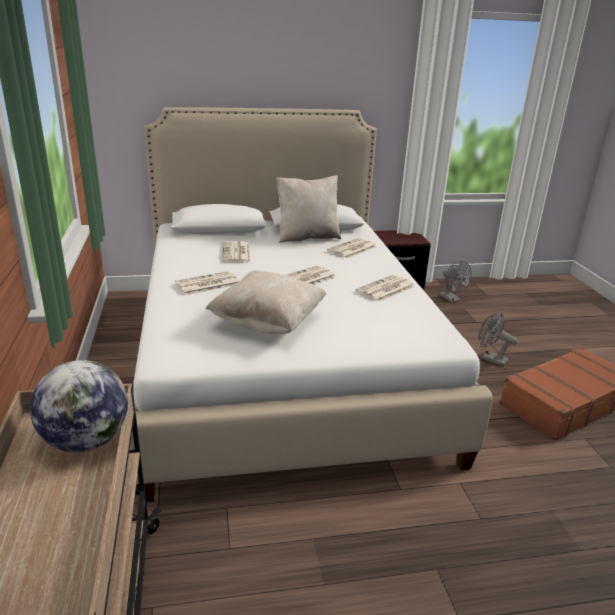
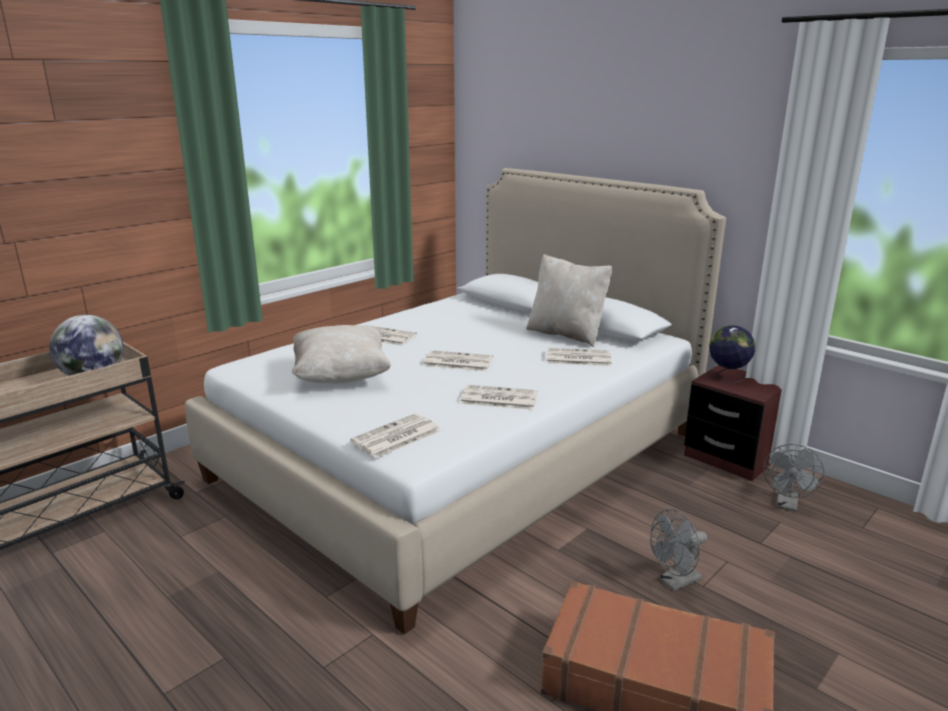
camera: 55 degrees right, 5 degrees down
(236, 253) = (467, 324): newspaper -> newspaper (396, 437)
(391, 237) = (727, 378): none -> globe
(490, 359) = (675, 582): grey fan -> grey fan turned 120 degrees counterclockwise

